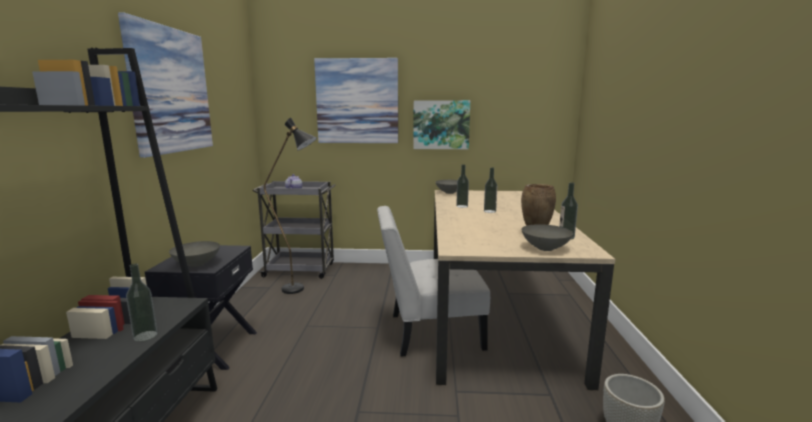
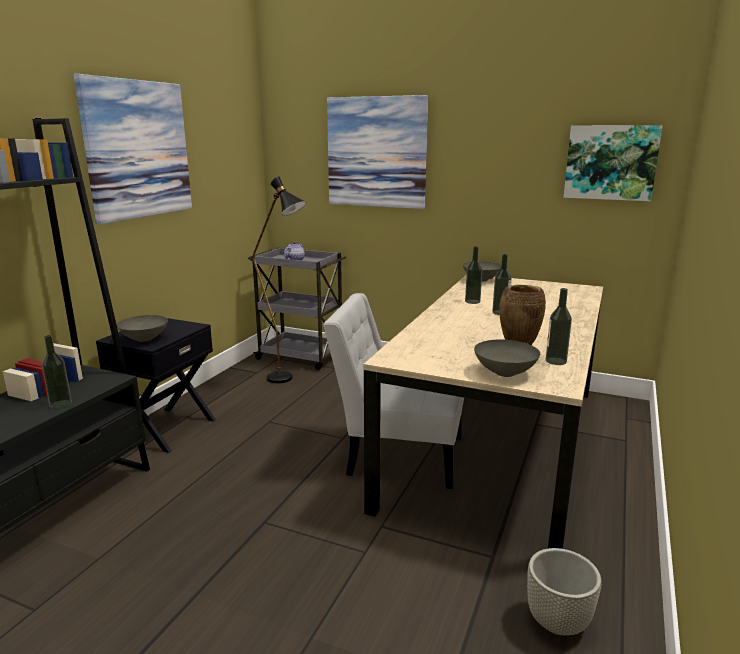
camera: 20 degrees right, 5 degrees up
(441, 125) = (481, 186): picture -> picture (610, 162)

